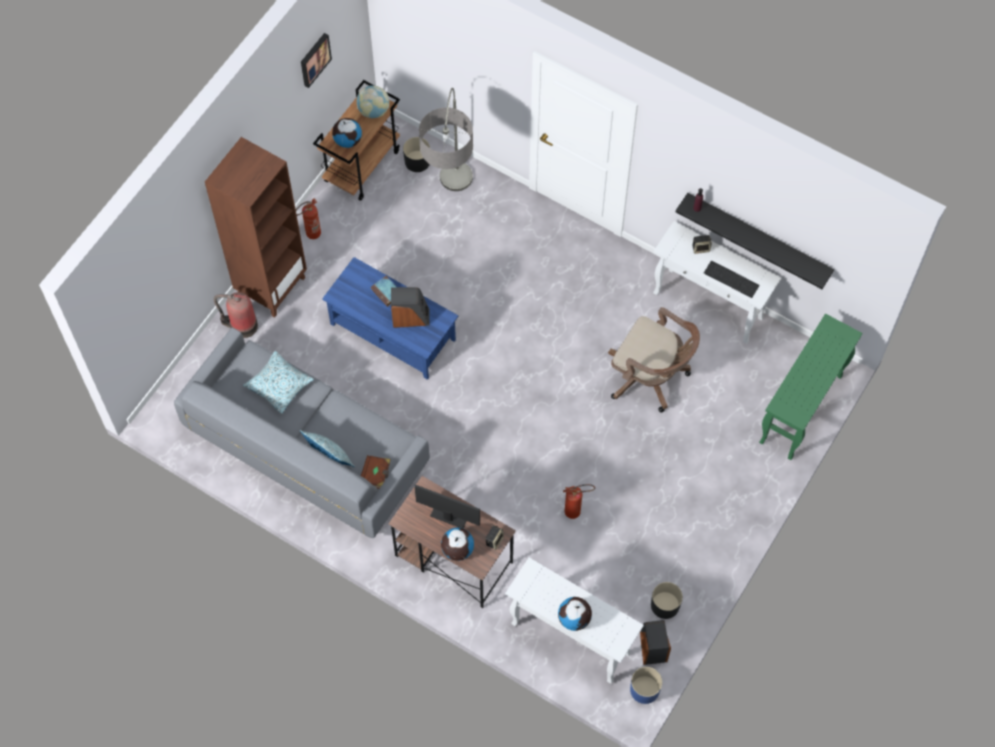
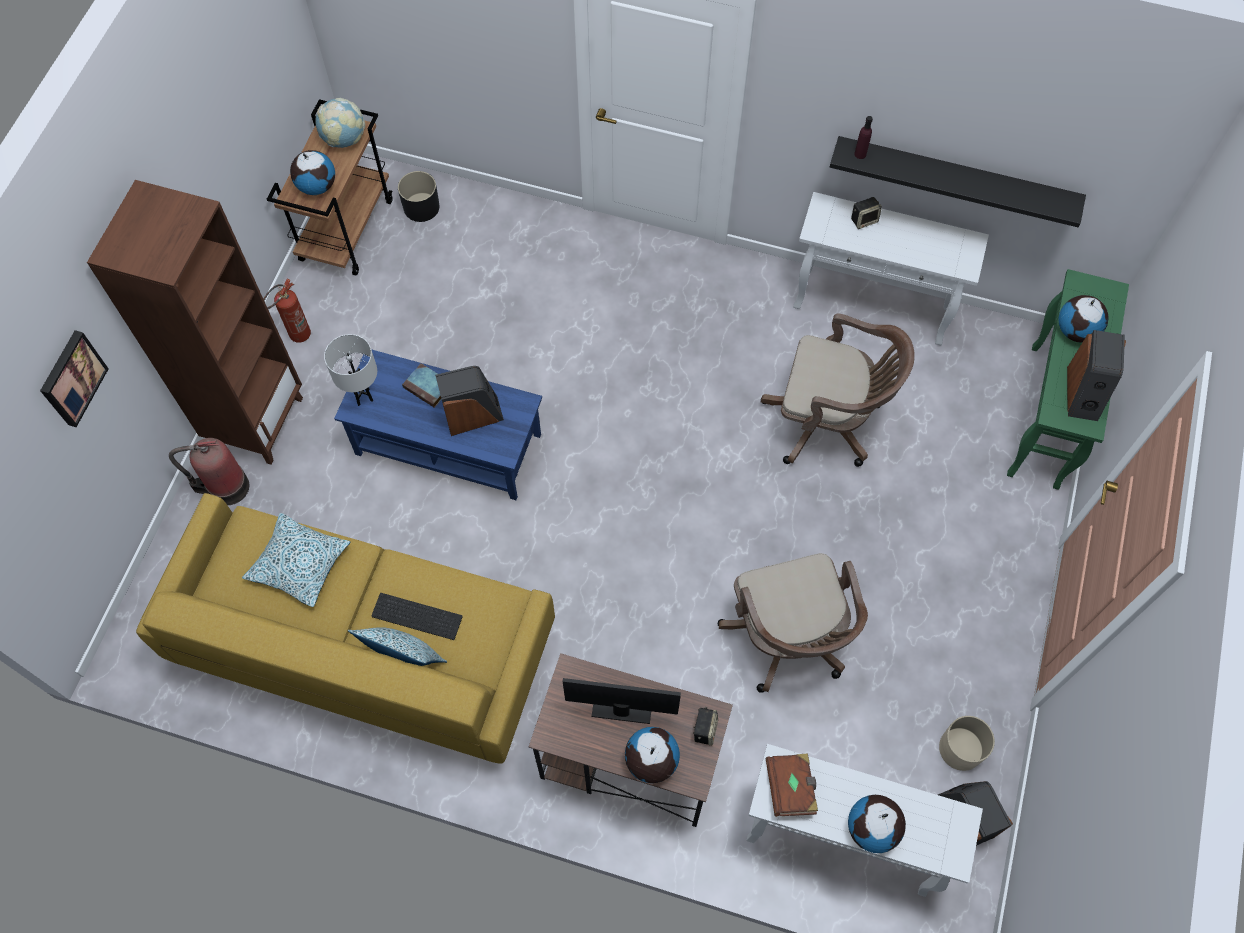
camera: 15 degrees left, 0 degrees up
(307, 447) = (364, 644): grey sofa -> yellow sofa
(314, 59) = (232, 53): picture -> picture (71, 378)
(344, 289) = (363, 397): none -> white table lamp
(375, 475) = (483, 667): brown book -> brown book (791, 787)
(452, 211) = (487, 262): floor lamp -> none
(576, 511) = (787, 640): fire extinguisher -> brown office chair
(644, 689) = (976, 890): blue planter -> none
(664, 605) = (960, 749): black planter -> beige planter
(732, 278) = (922, 251): keyboard -> keyboard (418, 615)
(803, 397) = (1084, 393): none -> speaker
(814, 356) = (1076, 331): none -> globe

